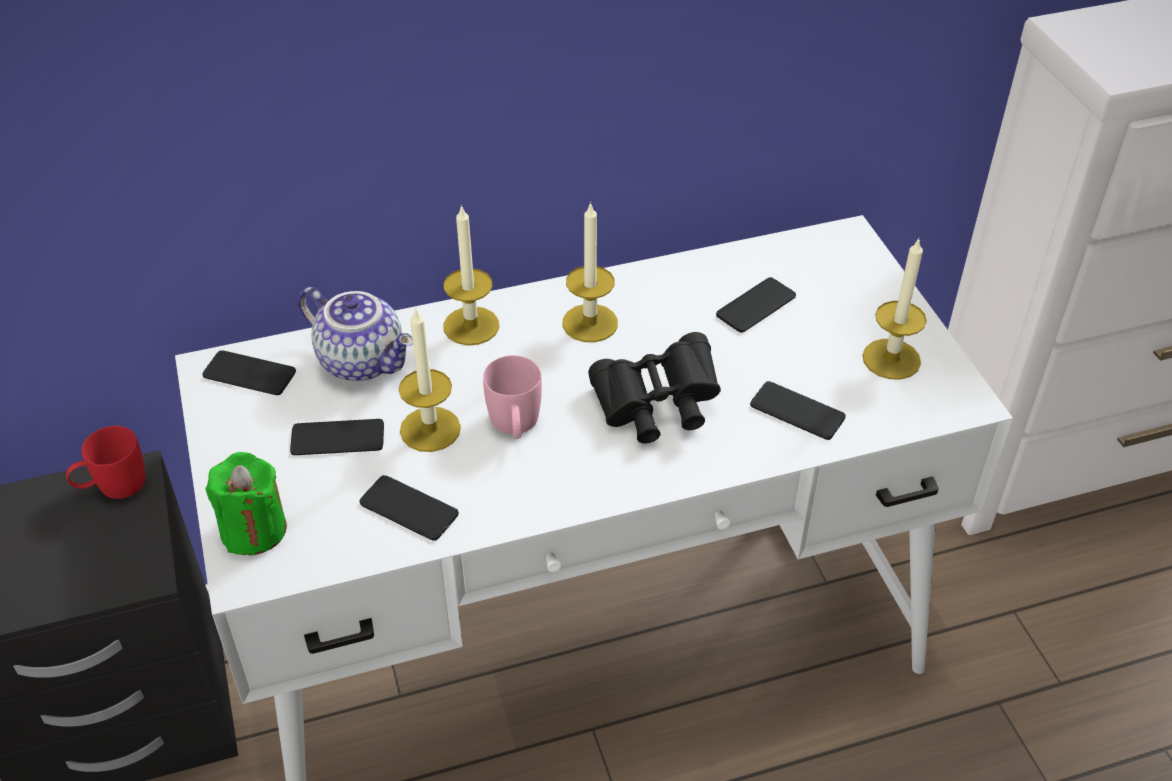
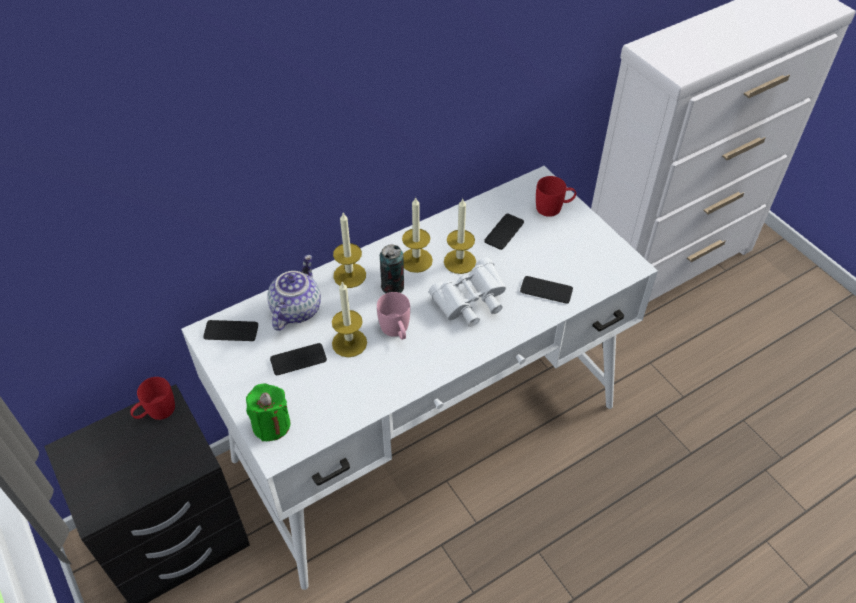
camera: 15 degrees left, 5 degrees up
(363, 361) = (295, 309): teapot -> teapot turned 90 degrees counterclockwise
(409, 509) = (355, 392): phone -> none
(535, 356) = (392, 287): none -> can
(656, 407) = (470, 303): black binoculars -> white binoculars
(856, 283) = (553, 208): none -> red mug
(891, 359) = (586, 249): candle -> candle (459, 261)

